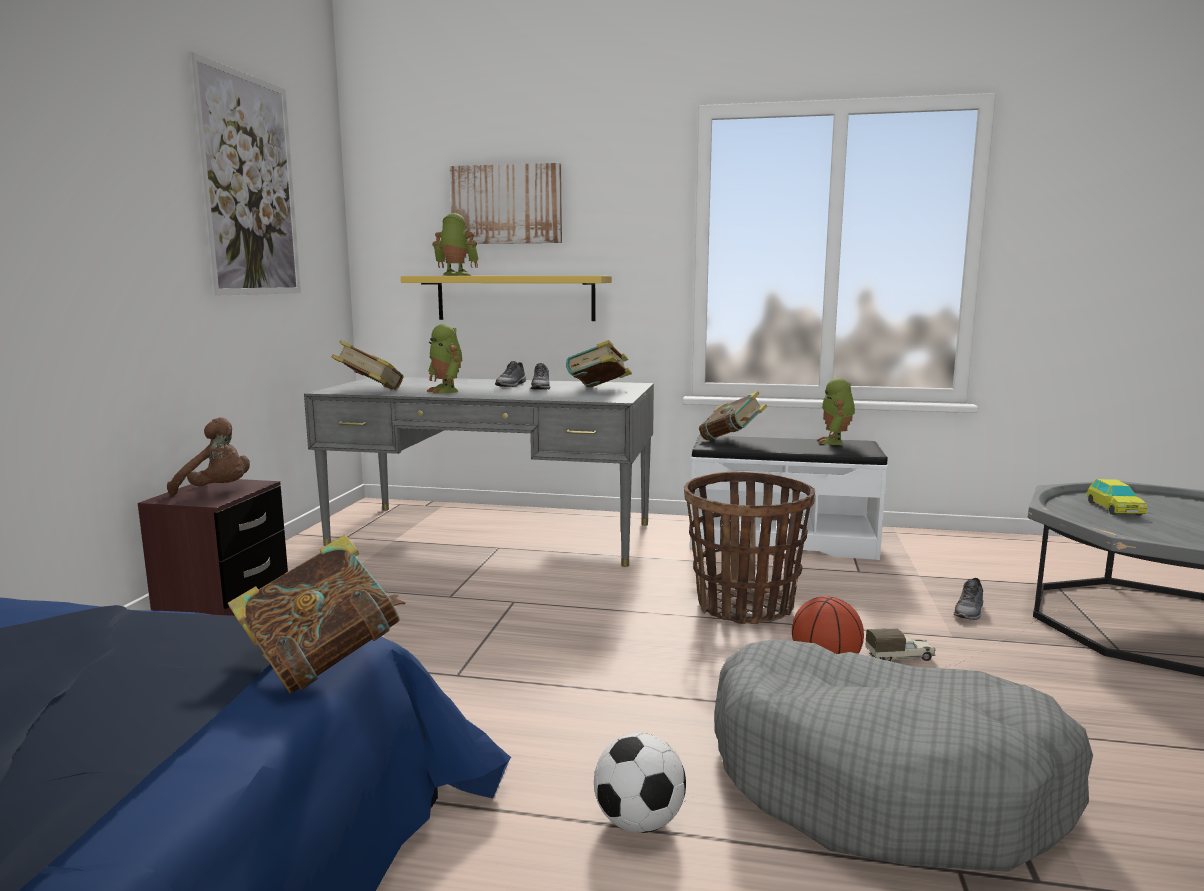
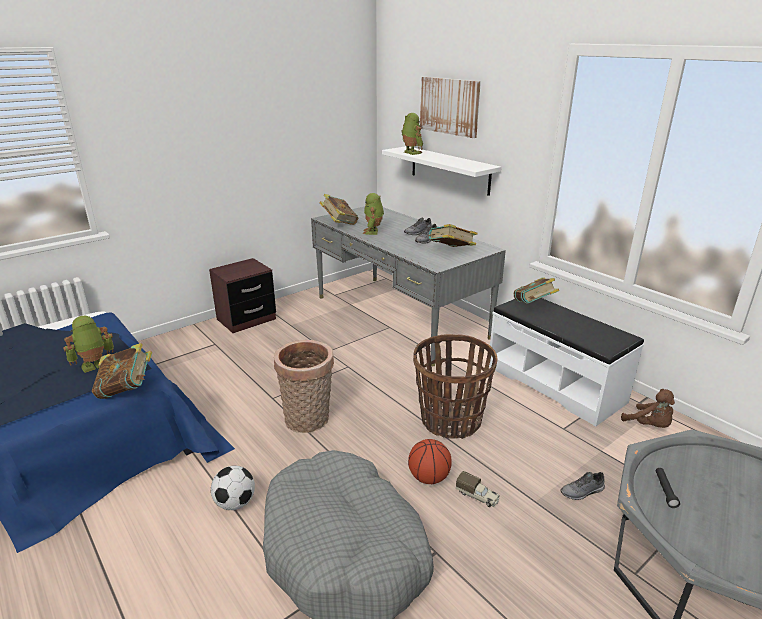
camera: 40 degrees right, 15 degrees up
(217, 491) = (241, 270): brown plush toy -> brown plush toy (649, 425)
(249, 186) = (292, 101): picture -> none
(515, 298) = (449, 170): yellow shelf -> white shelf
(566, 677) = (308, 421): none -> basket
(835, 442) = (604, 331): toy robot -> toy robot (94, 366)
(1112, 527) = (665, 490): none -> black flashlight
(1114, 509) = (716, 477): toy car -> none

